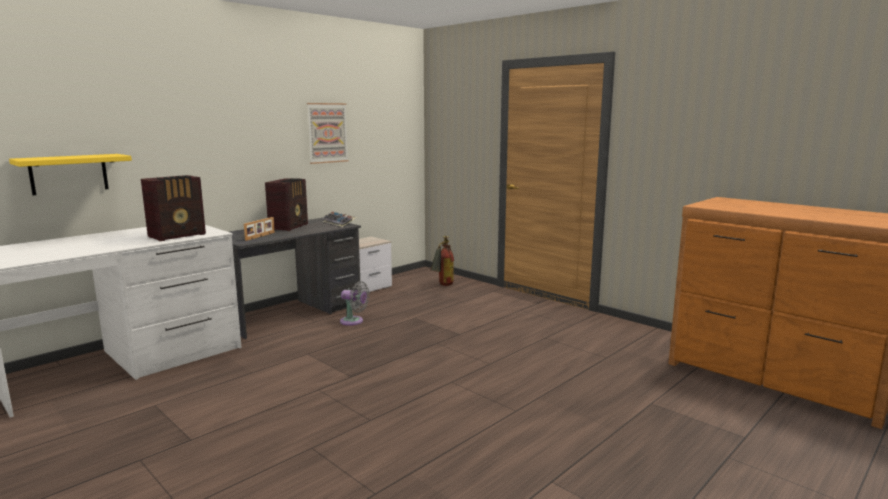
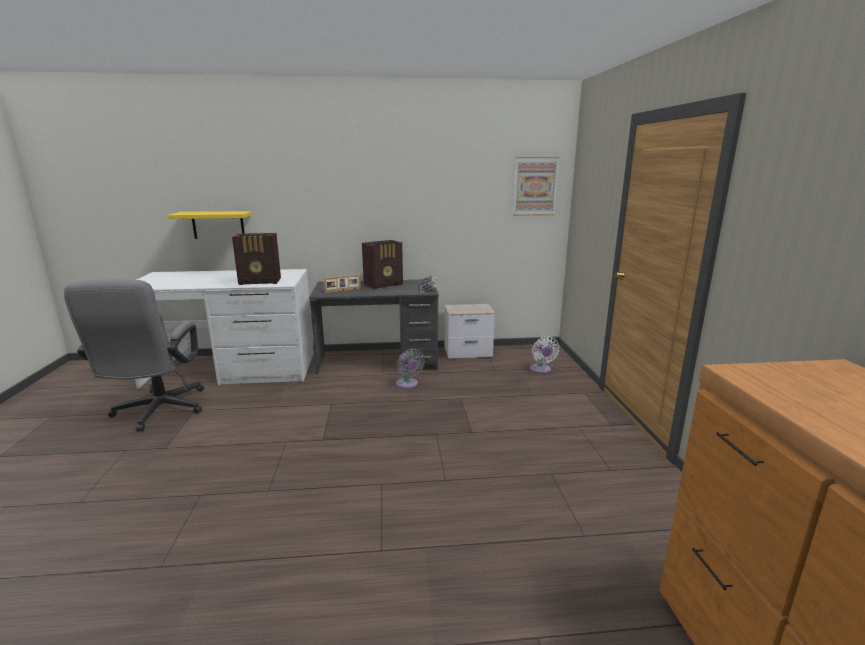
camera: 40 degrees right, 5 degrees up
(104, 423) = (157, 412): none -> grey office chair
(327, 133) = (444, 198): picture -> picture (535, 186)
(442, 285) = (541, 370): fire extinguisher -> white fan

